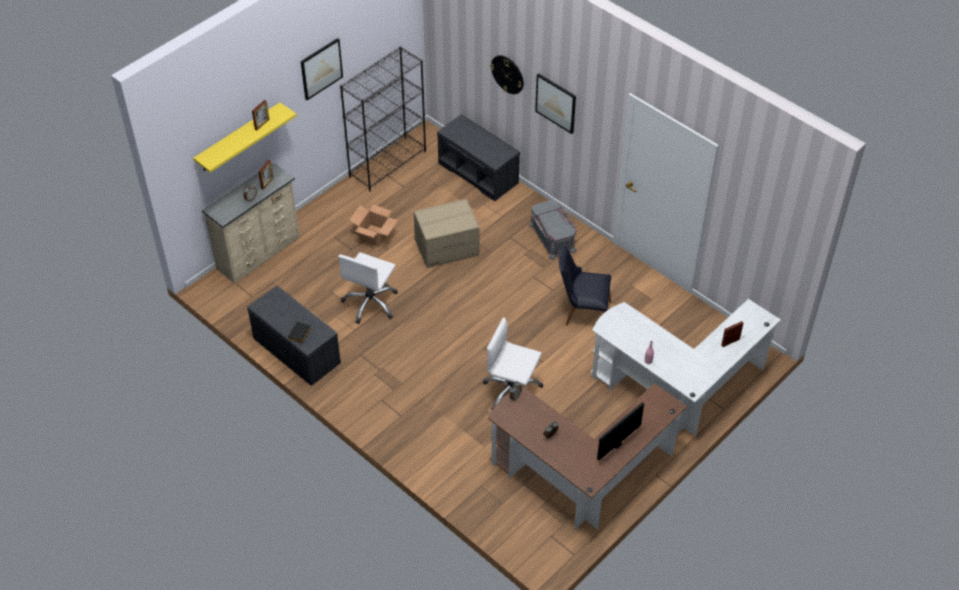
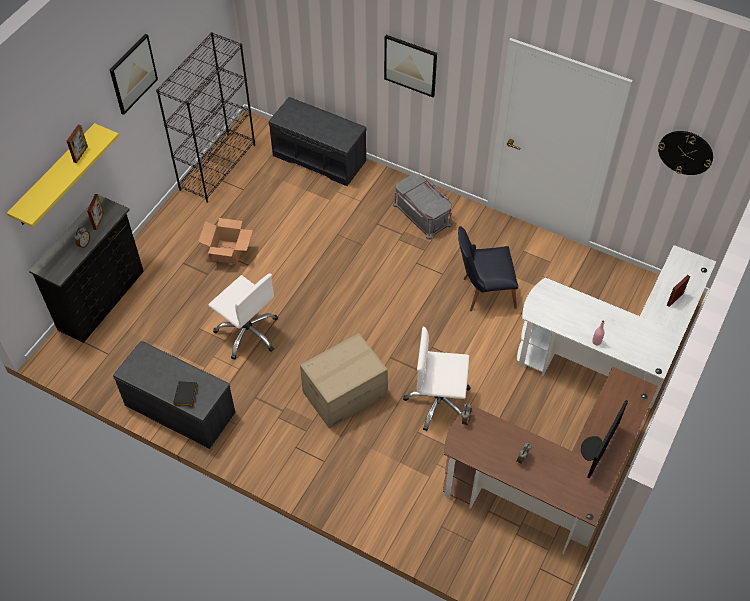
camera: 15 degrees left, 5 degrees up
(259, 253) = (103, 300): beige dresser -> black dresser
(370, 303) = (248, 333): white office chair -> white office chair turned 60 degrees counterclockwise
(447, 247) = (312, 248): cardboard box -> cardboard box (344, 393)
(507, 74) = (345, 42): wall clock -> wall clock (685, 152)

